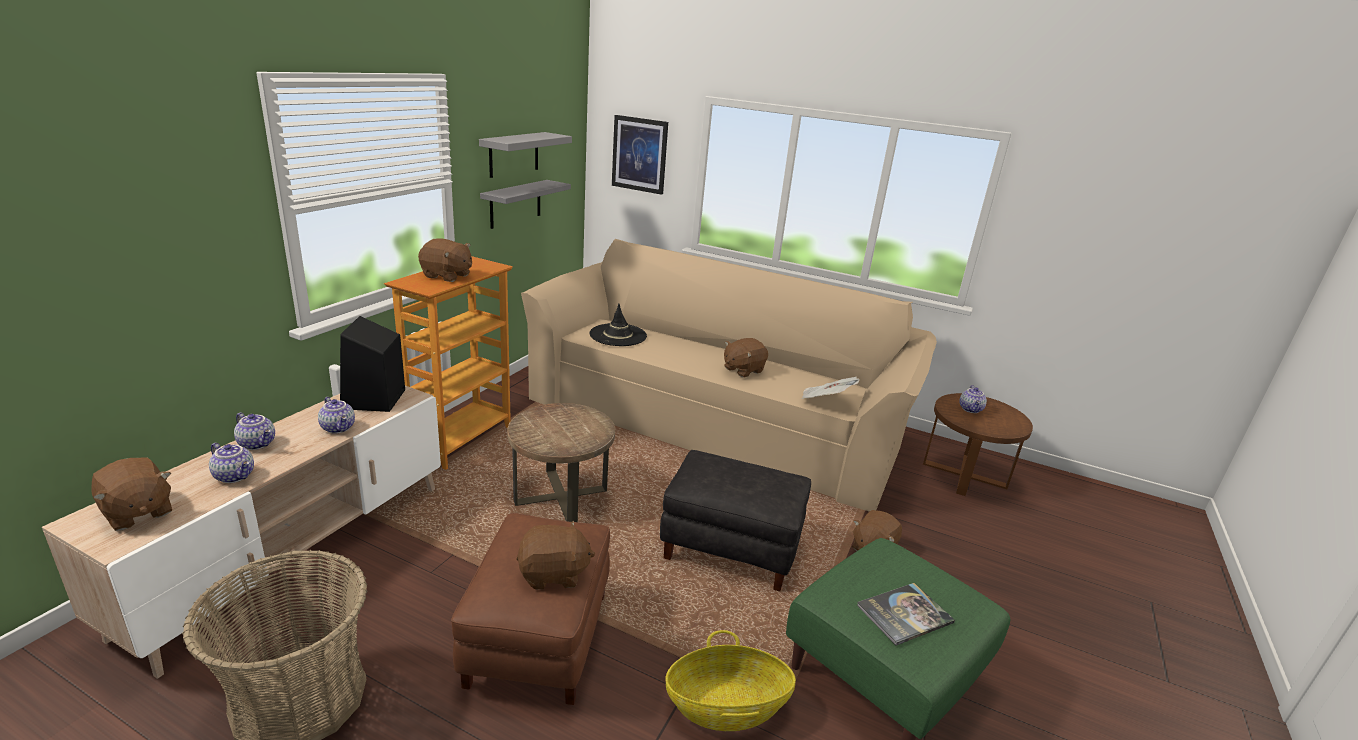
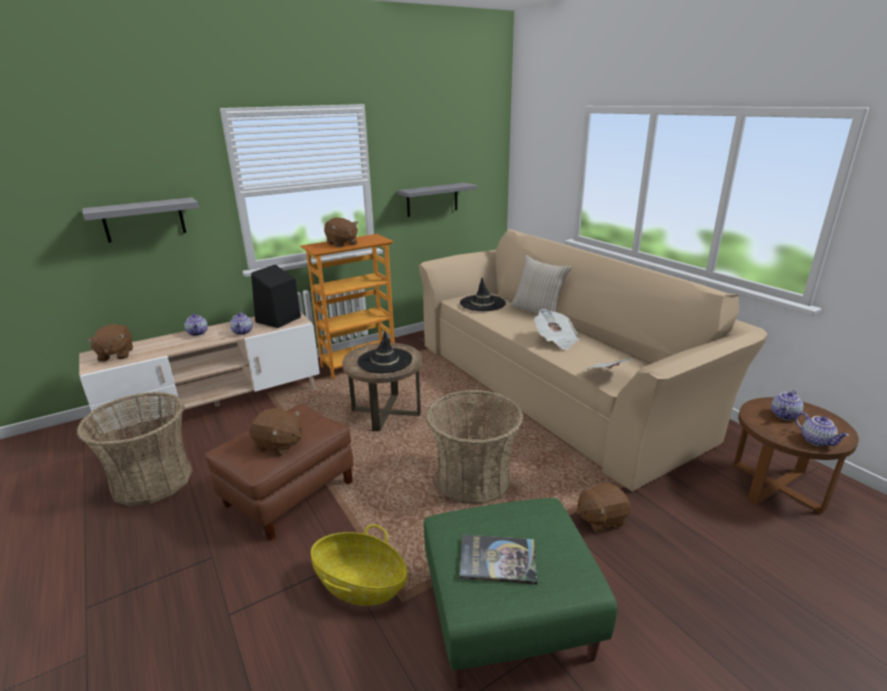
camera: 35 degrees right, 0 degrees up
(235, 476) = (170, 347): teapot -> teapot (817, 441)
(514, 154) = (430, 162): grey shelf -> grey shelf (144, 220)
(568, 430) = (385, 361): none -> black hat
(639, 154) = (541, 161): picture -> none
(688, 339) = (537, 312): none -> beige pillow
(731, 547) = (474, 479): black ottoman -> basket
(743, 370) = (555, 340): brown plush toy -> newspaper

